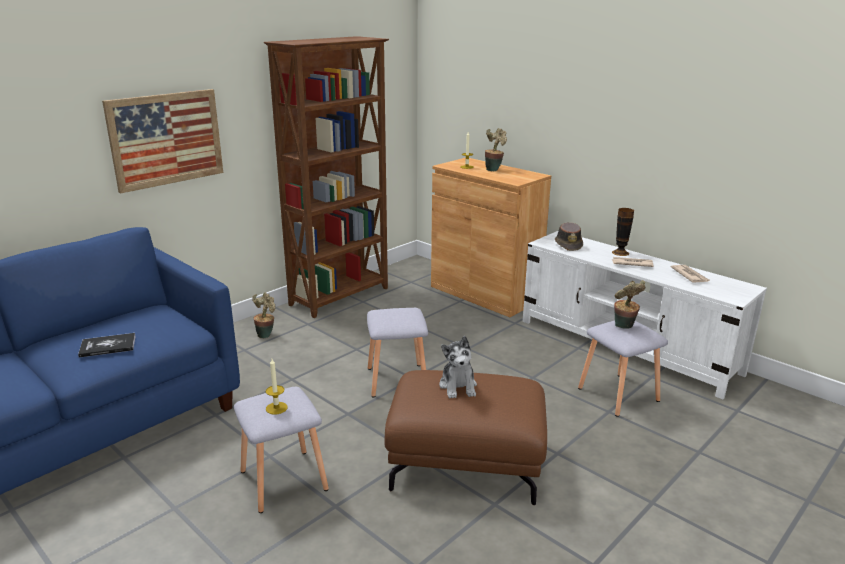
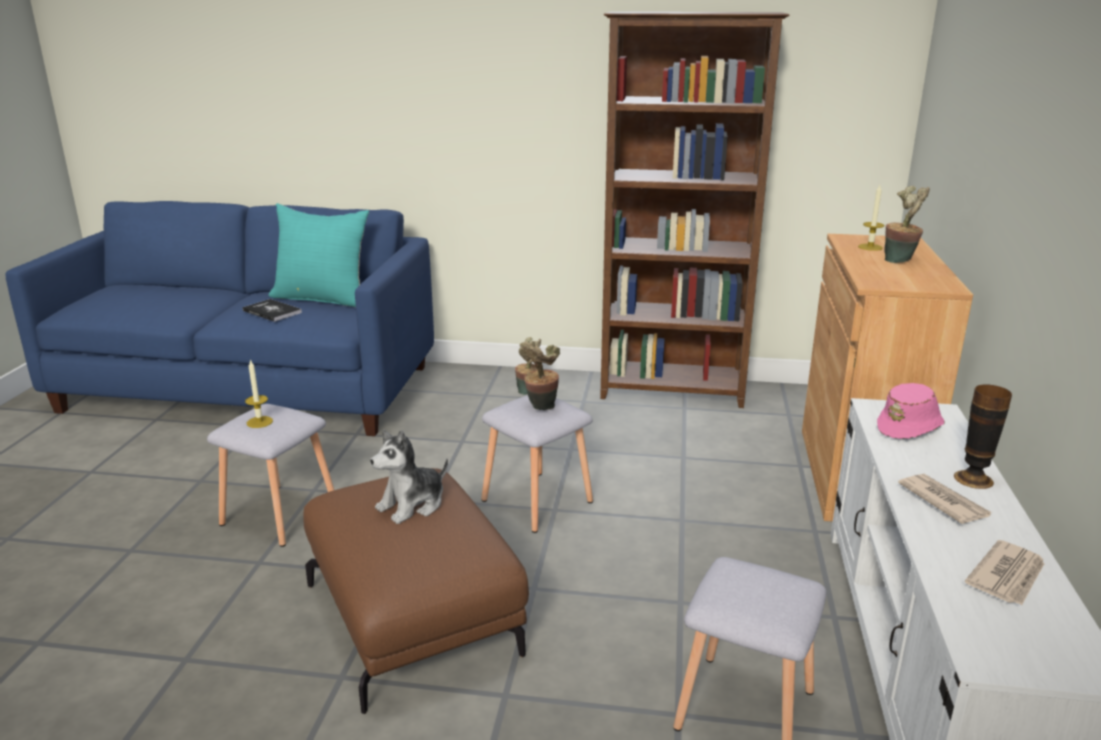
camera: 55 degrees right, 0 degrees up
(120, 321) = (323, 298): none -> turquoise pillow
(166, 139) = (468, 121): picture -> none
(568, 245) = (910, 427): brown hat -> pink hat
(624, 327) = (761, 586): potted plant -> potted plant (540, 407)

